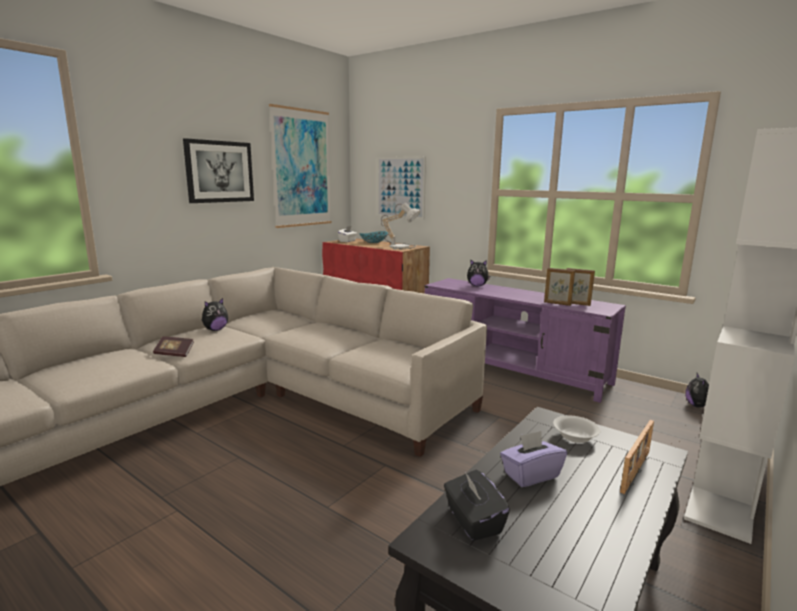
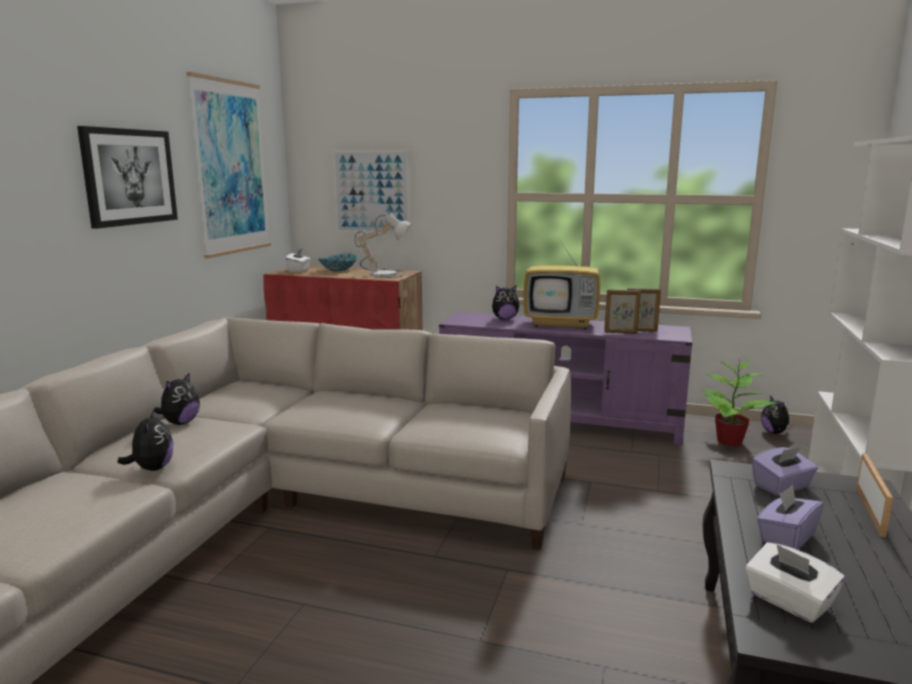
camera: 20 degrees left, 0 degrees up
(174, 353) = (152, 468): book -> plush toy
(473, 521) = (788, 602): black tissue box -> white tissue box
(517, 293) = (562, 324): none -> television
(575, 437) = (782, 486): white bowl -> purple tissue box
(646, 406) = (728, 441): none -> potted plant

